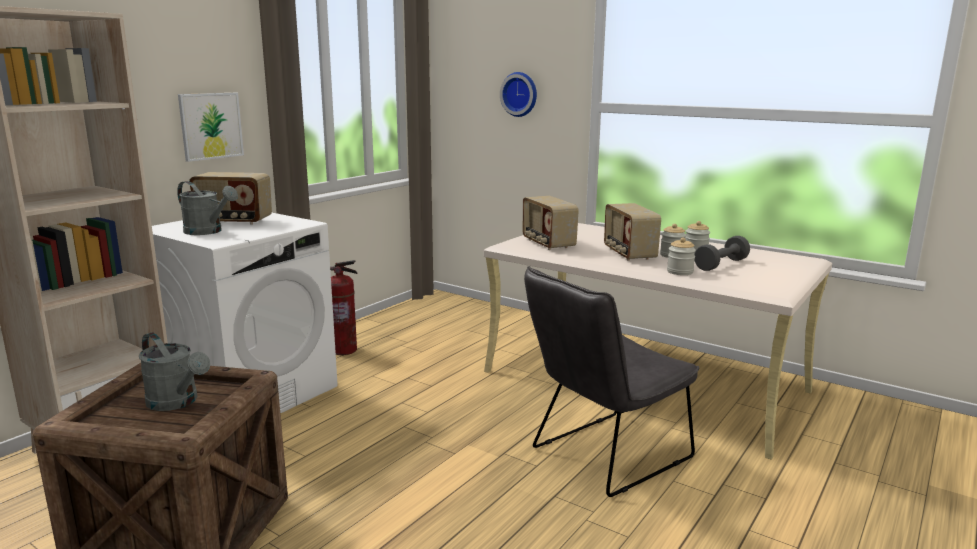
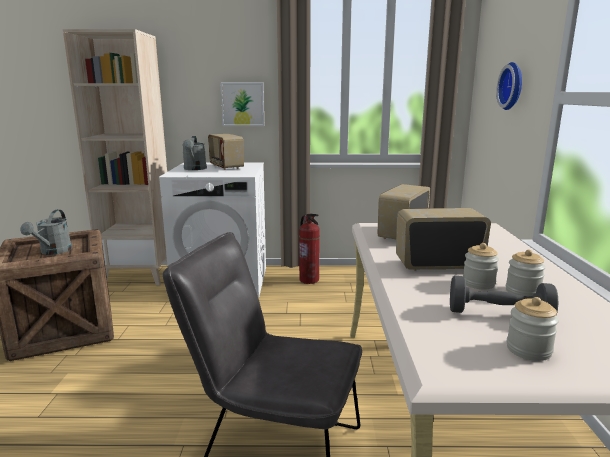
camera: 55 degrees right, 0 degrees up
(628, 254) = (437, 265): radio -> radio turned 45 degrees clockwise
(680, 272) = (419, 299): jar -> jar (528, 350)

